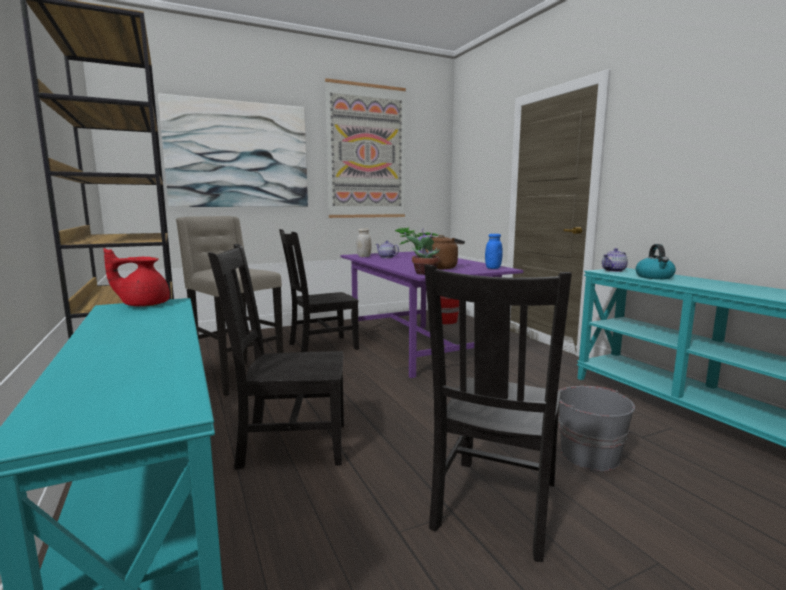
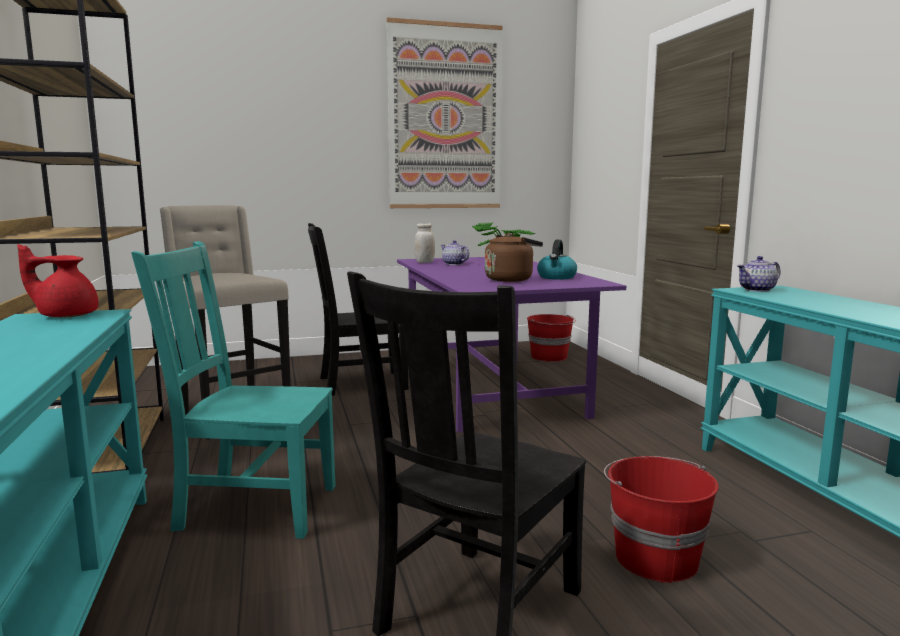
camera: 10 degrees right, 0 degrees up
(238, 155) = (268, 125): picture -> none
(289, 444) = (253, 506): black chair -> turquoise chair
(424, 273) = (475, 287): potted plant -> none
(493, 268) = (584, 282): blue jar -> none
(588, 454) = (654, 557): grey bucket -> red bucket
(654, 277) = (808, 301): kettle -> kettle (556, 277)

